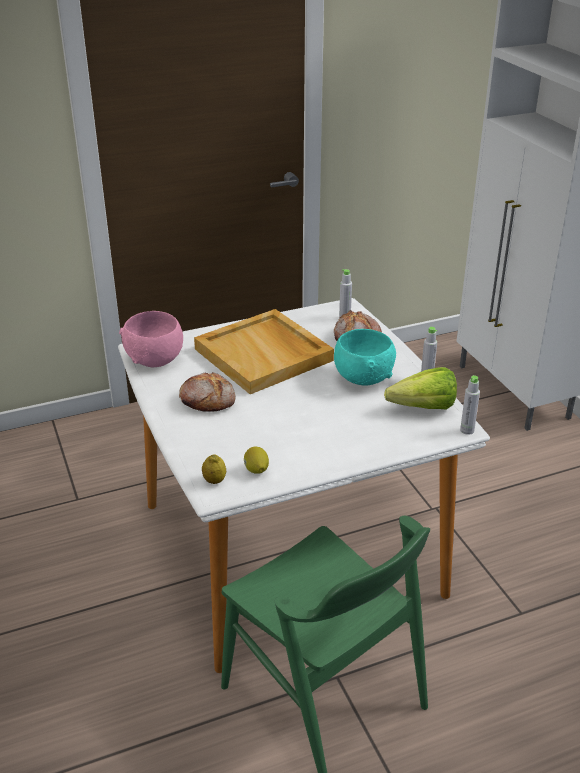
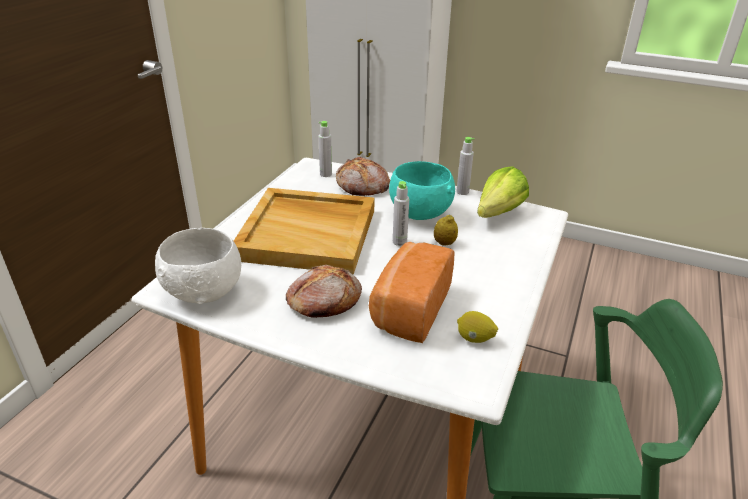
camera: 45 degrees left, 0 degrees up
(156, 360) = (205, 291): pink bowl -> white bowl
(214, 480) = (458, 374): lemon -> lemon (444, 243)
(247, 432) = (408, 309): none -> bread
(467, 430) = (550, 214): grey bottle -> grey bottle (399, 242)

